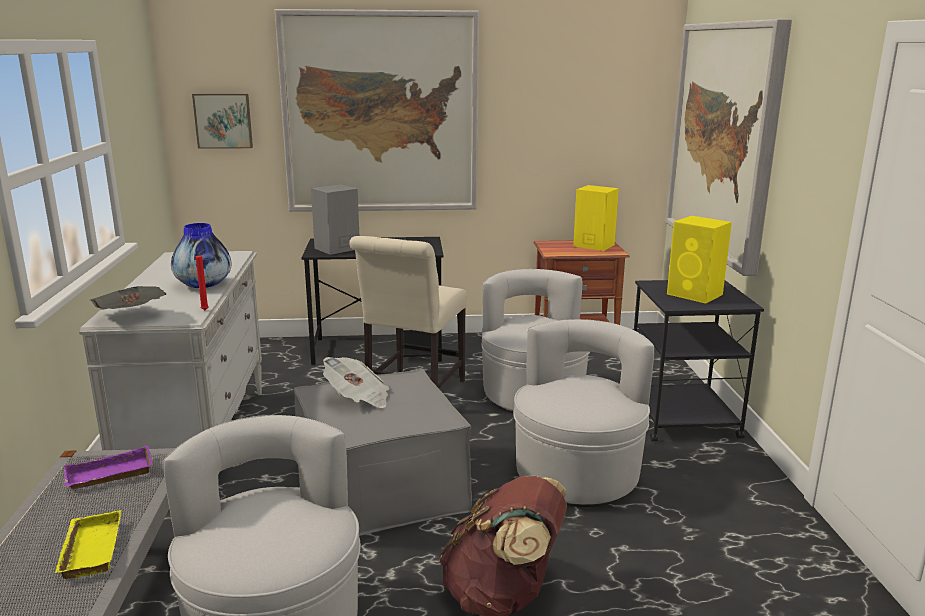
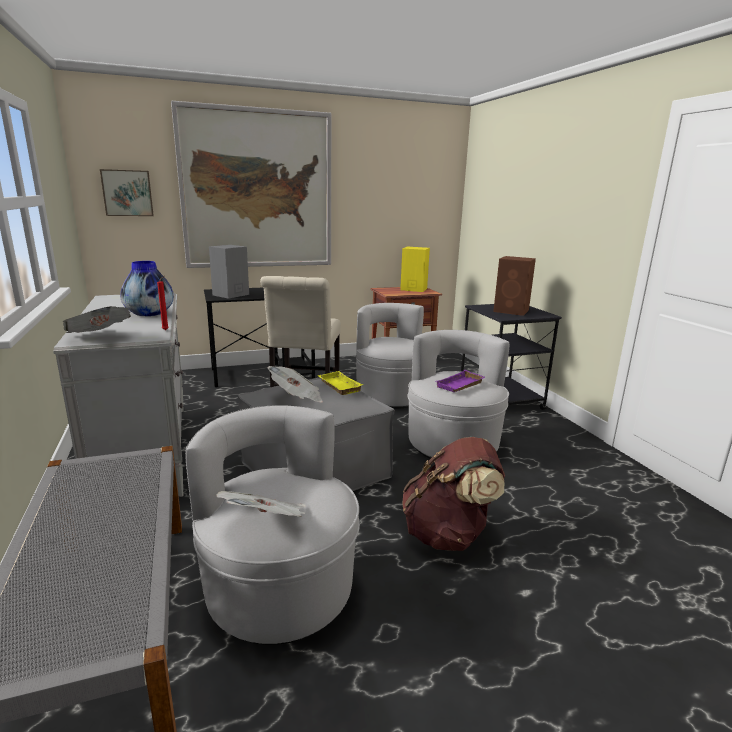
camera: 15 degrees left, 0 degrees up
(89, 550) = (120, 542): yellow tray -> yellow tray (338, 386)
(108, 476) = (106, 476): purple tray -> purple tray (460, 385)
(236, 551) = (267, 523): none -> newspaper
(696, 294) = (512, 311): yellow speaker -> brown speaker
(723, 139) = (511, 206): picture -> none

